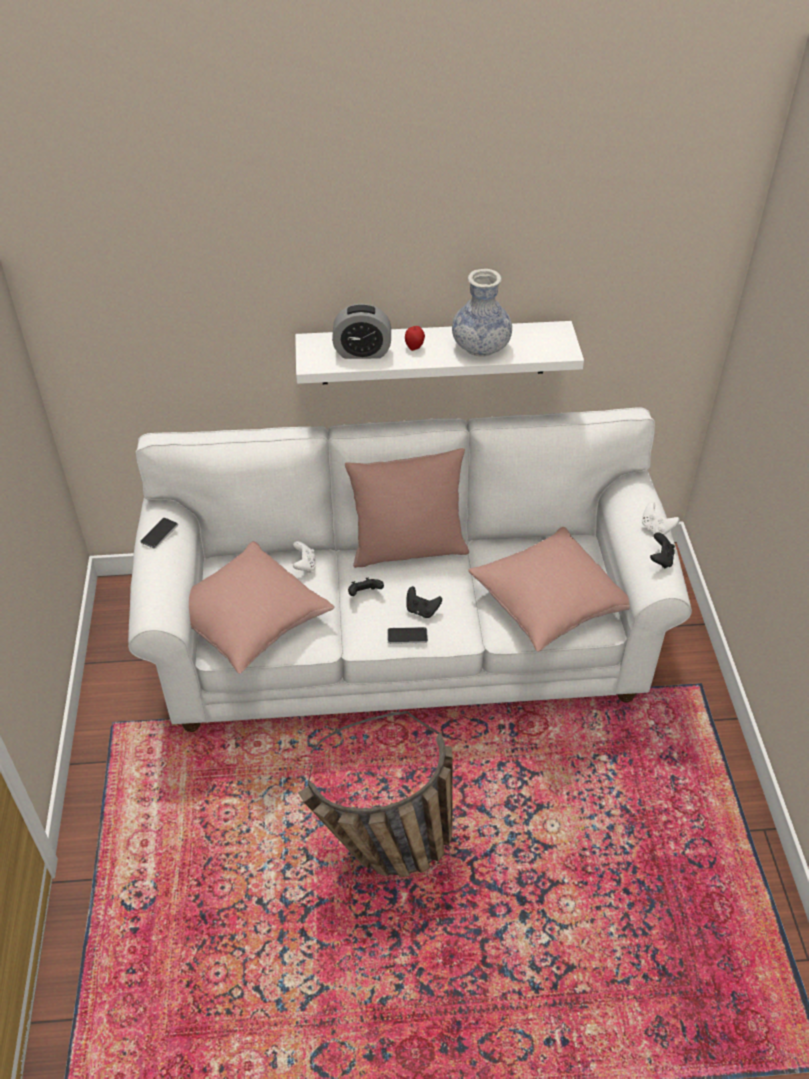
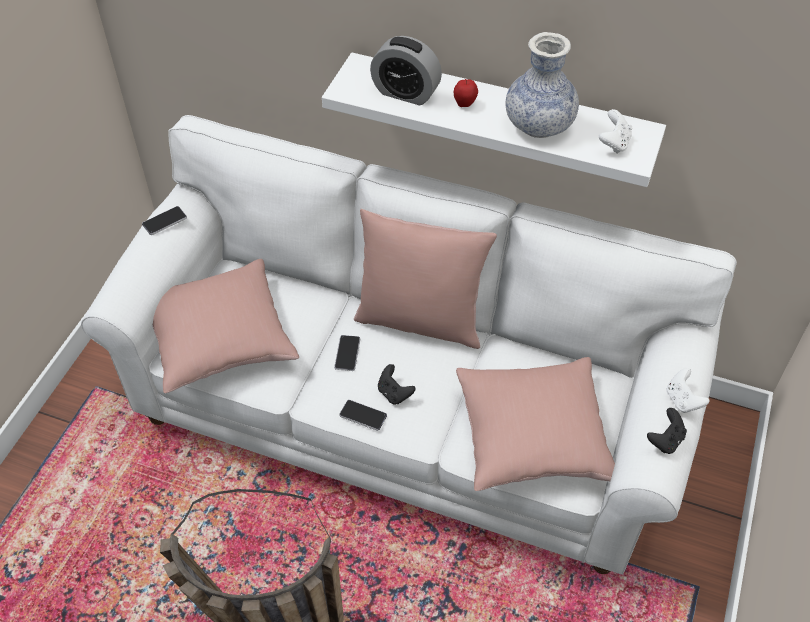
camera: 25 degrees right, 5 degrees up
(304, 565) = (305, 301): white game controller -> white game controller (614, 143)
(364, 594) = (347, 353): black game controller -> phone

